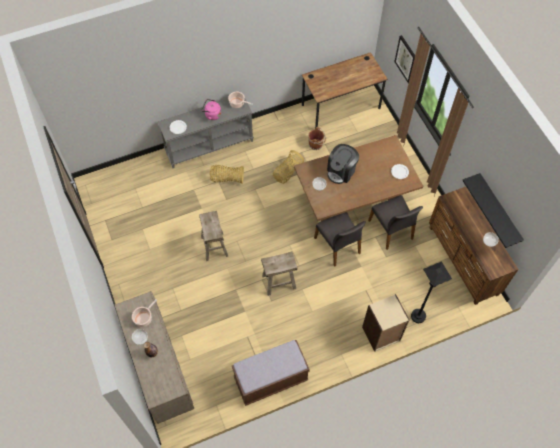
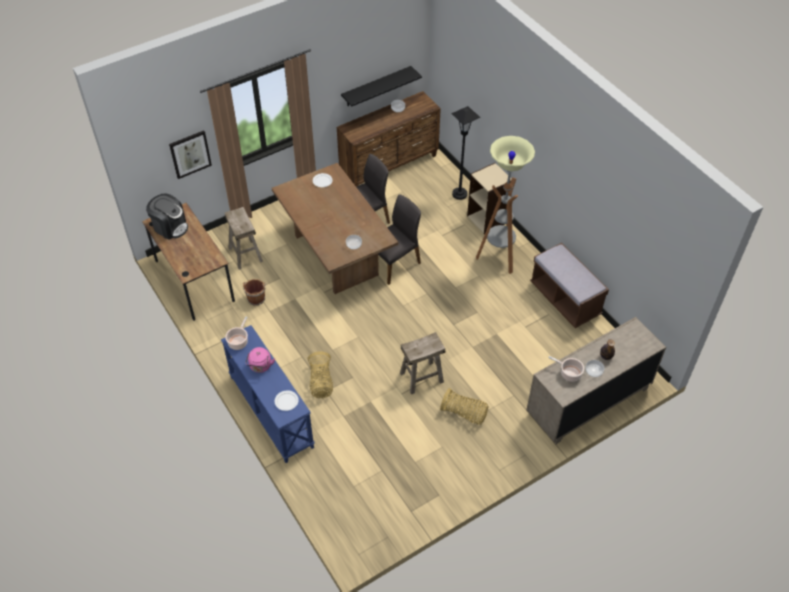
camera: 100 degrees left, 10 degrees down
(209, 145) = (270, 411): grey console table -> blue console table
(279, 282) = (452, 308): beige stool -> beige stool (246, 254)
(287, 172) = (302, 321): basket -> basket (464, 413)
(330, 333) = (498, 258): none -> floor lamp
(341, 171) = (330, 228): coffee machine -> coffee machine (170, 227)

